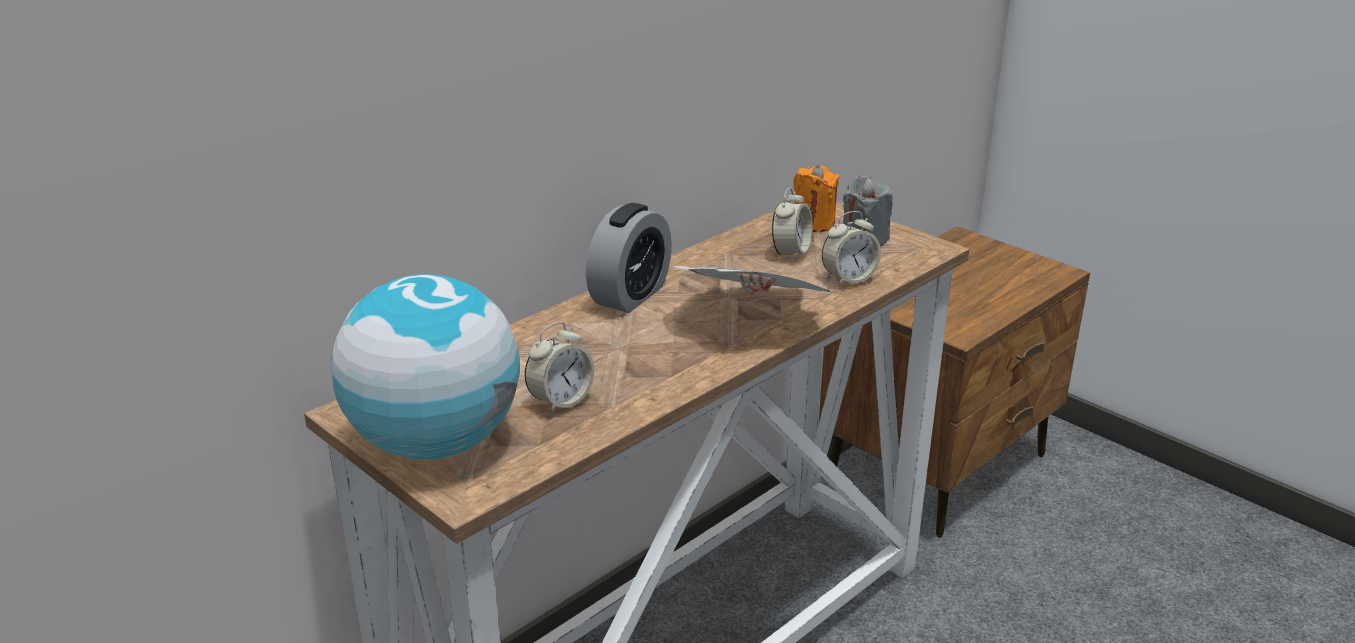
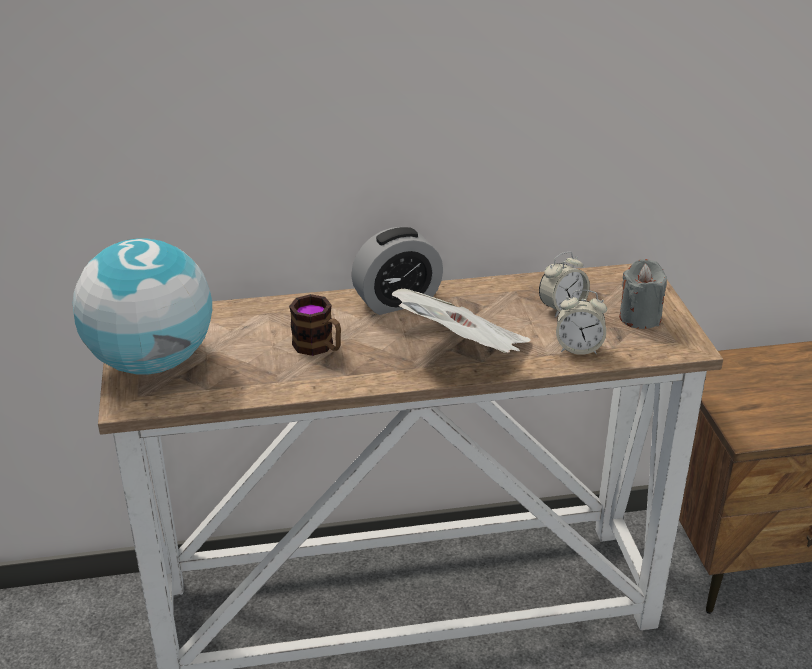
camera: 35 degrees right, 5 degrees up
(561, 401) = (255, 364): alarm clock -> none
(607, 362) = (319, 347): none -> mug
(813, 223) = (615, 289): orange candle -> none

